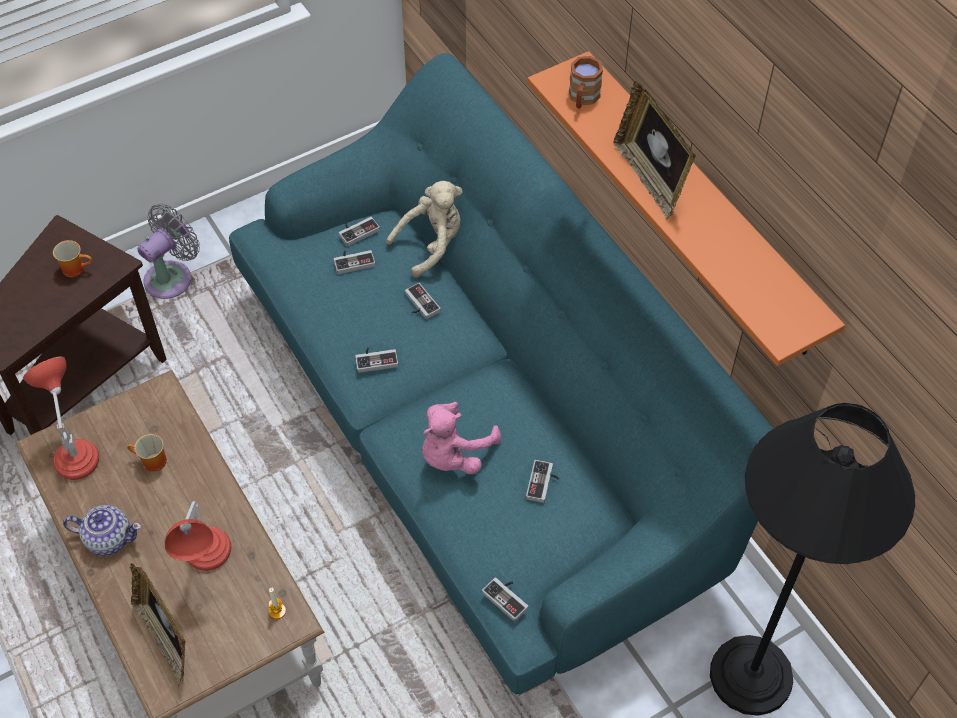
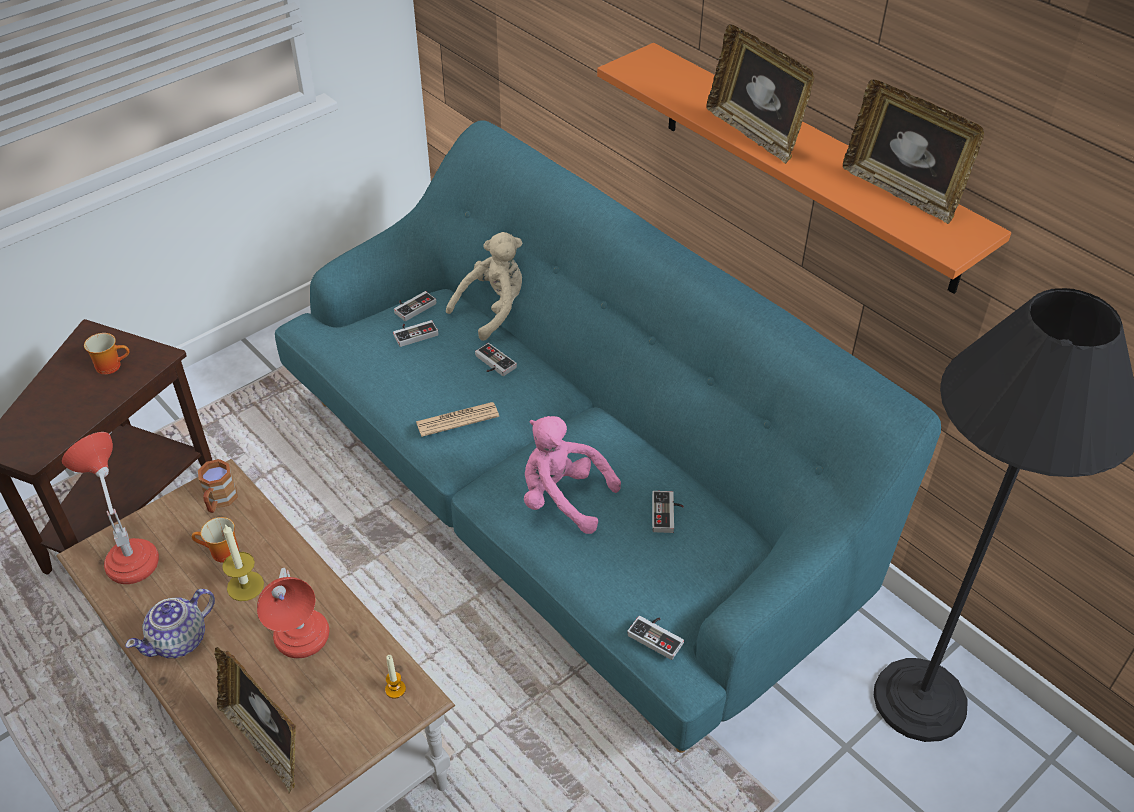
camera: 10 degrees left, 10 degrees down
(108, 538) = (180, 640): teapot -> teapot turned 135 degrees clockwise
(167, 496) = (245, 586): none -> candle
(172, 277) = (213, 398): grey fan -> none
(376, 359) = (457, 419): game controller -> newspaper
(454, 454) = (562, 498): pink plush toy -> pink plush toy turned 90 degrees clockwise
(582, 99) = (660, 78): brown mug -> brown mug (219, 501)
(762, 265) = (902, 191): none -> picture frame

